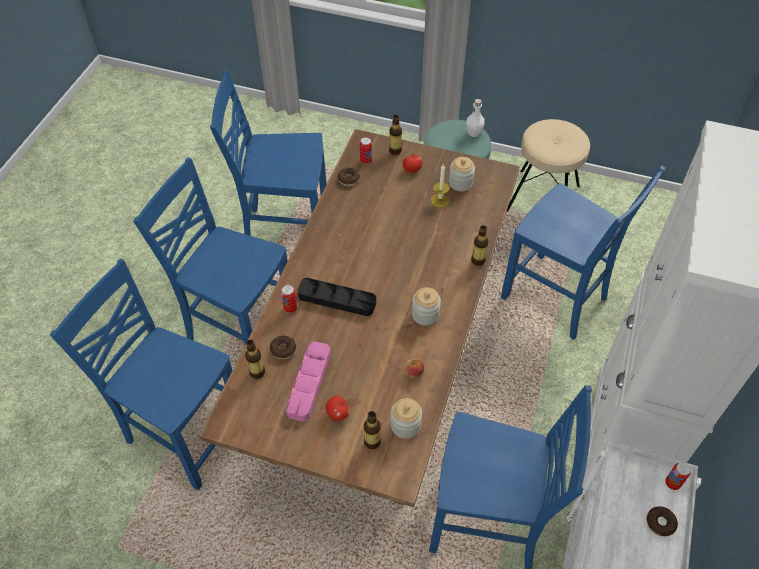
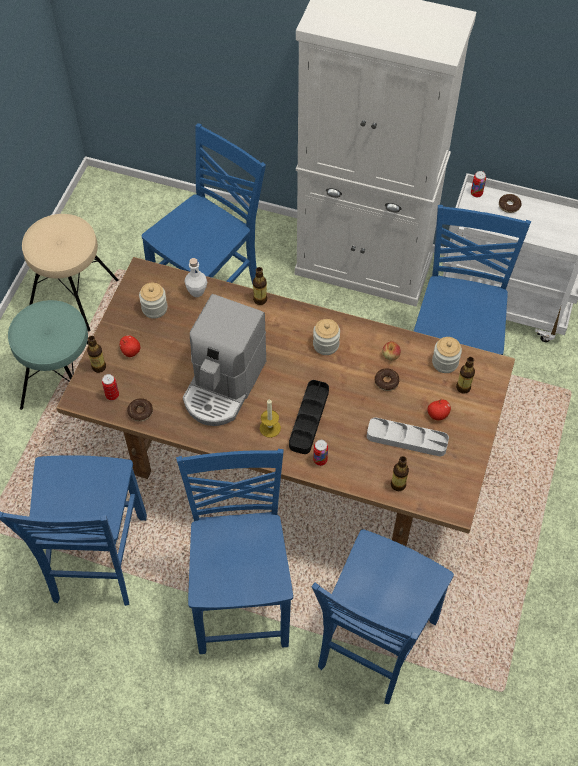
camera: 90 degrees left, 5 degrees up
(239, 331) = (242, 600): blue chair -> blue chair turned 150 degrees clockwise
(283, 349) = (370, 463): donut -> donut (386, 382)
(309, 383) = (407, 439): pink tray -> grey tray
(375, 234) = (223, 385): none -> coffee machine
(440, 200) = (178, 327): candle -> candle (270, 428)
(474, 133) = (37, 313): white bottle -> white bottle (197, 291)

